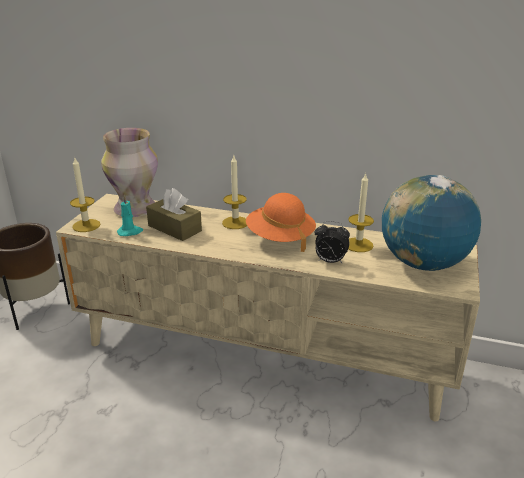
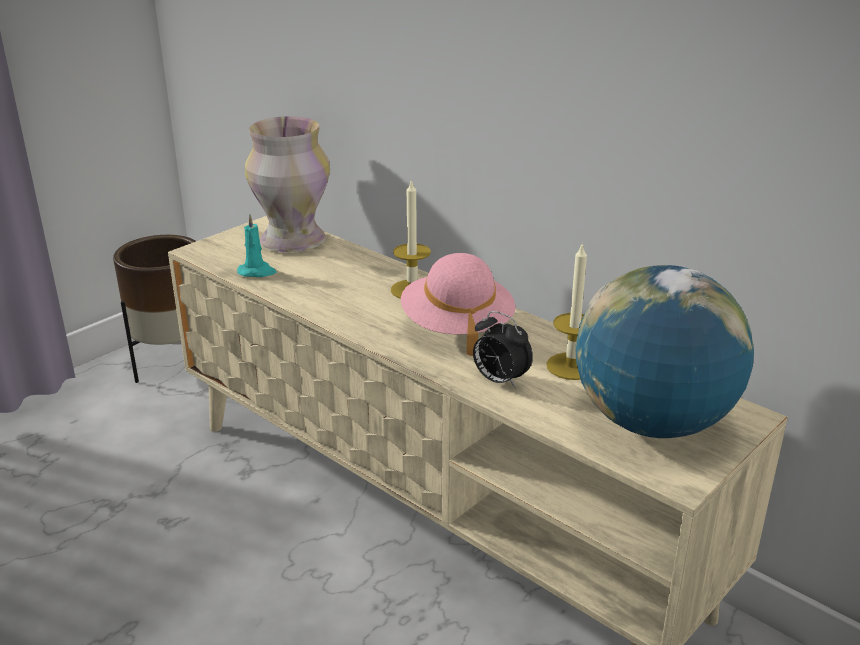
camera: 25 degrees right, 0 degrees up
(86, 225) = (211, 251): candle -> none
(174, 228) = (320, 280): brown tissue box -> none
(280, 238) = (456, 327): orange hat -> pink hat

